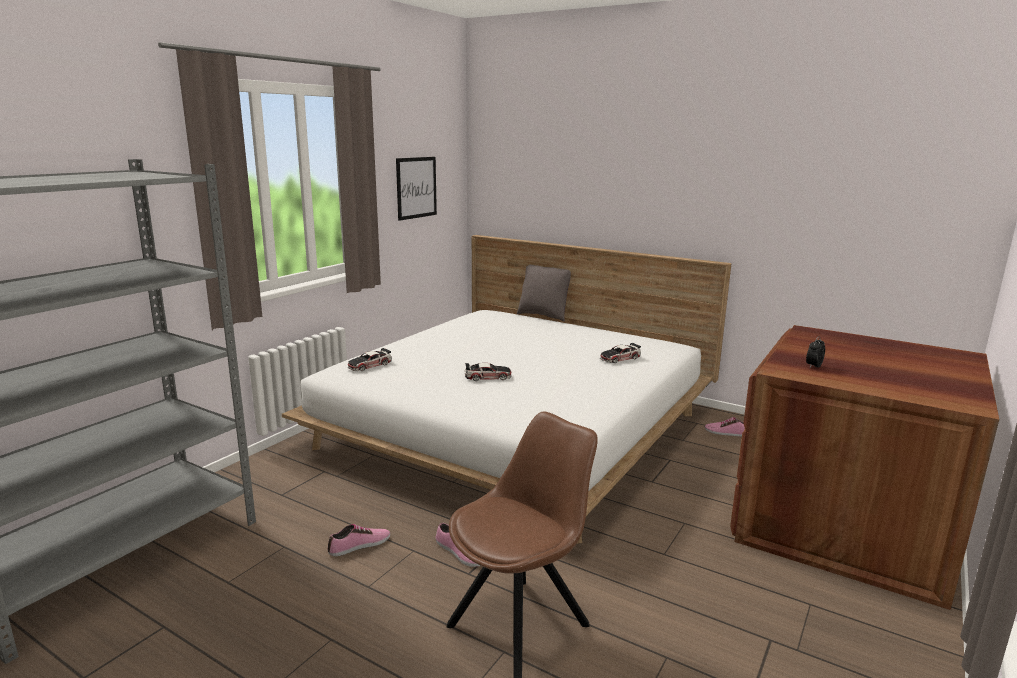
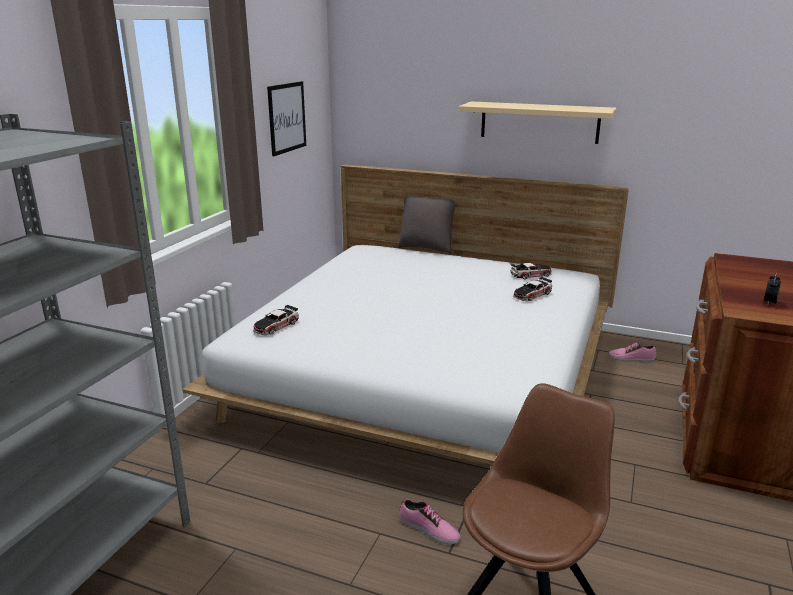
camera: 10 degrees left, 5 degrees up
(360, 545) = (319, 535): shoe -> none
(488, 377) = (412, 329): toy car -> toy car (531, 275)
(649, 198) = (539, 122): none -> beige shelf

